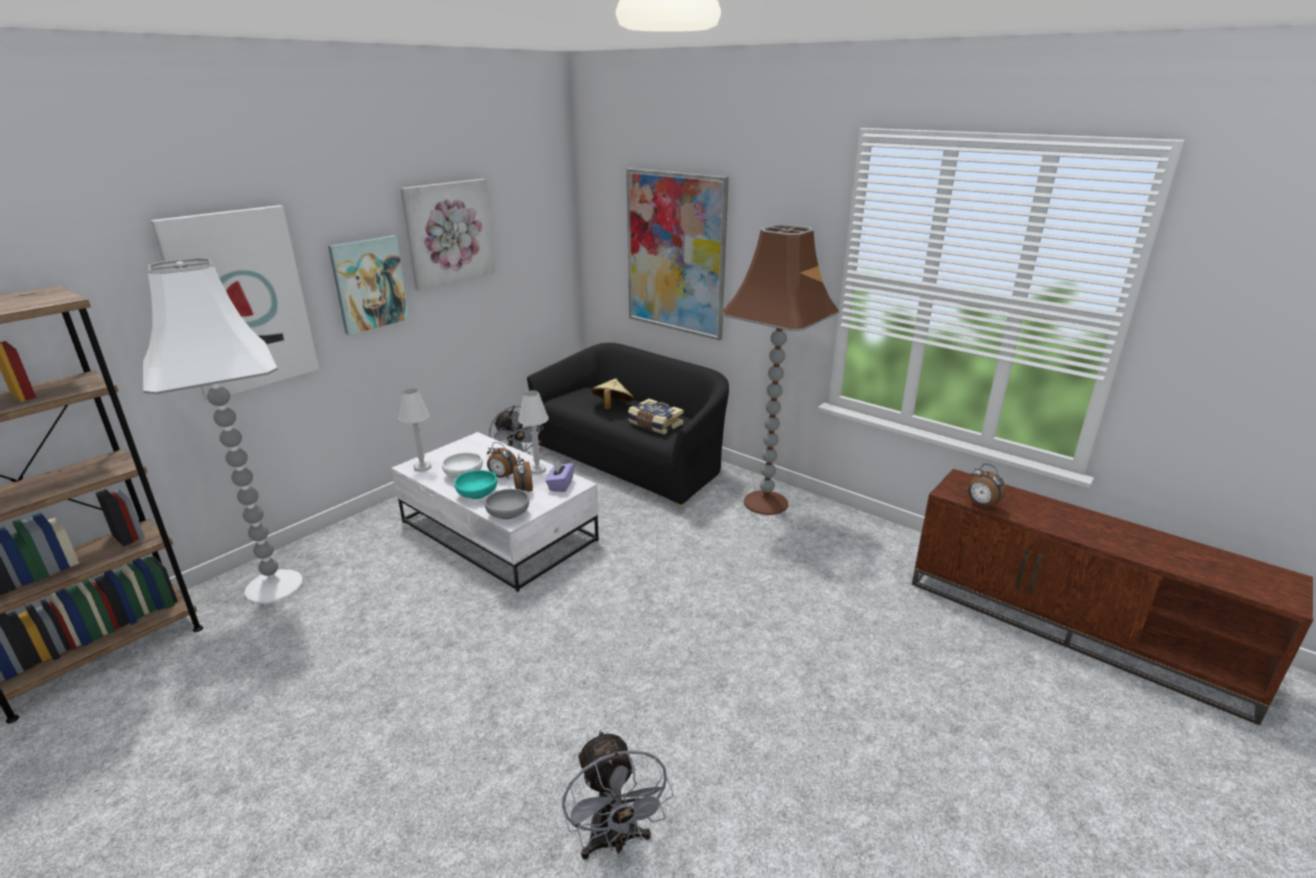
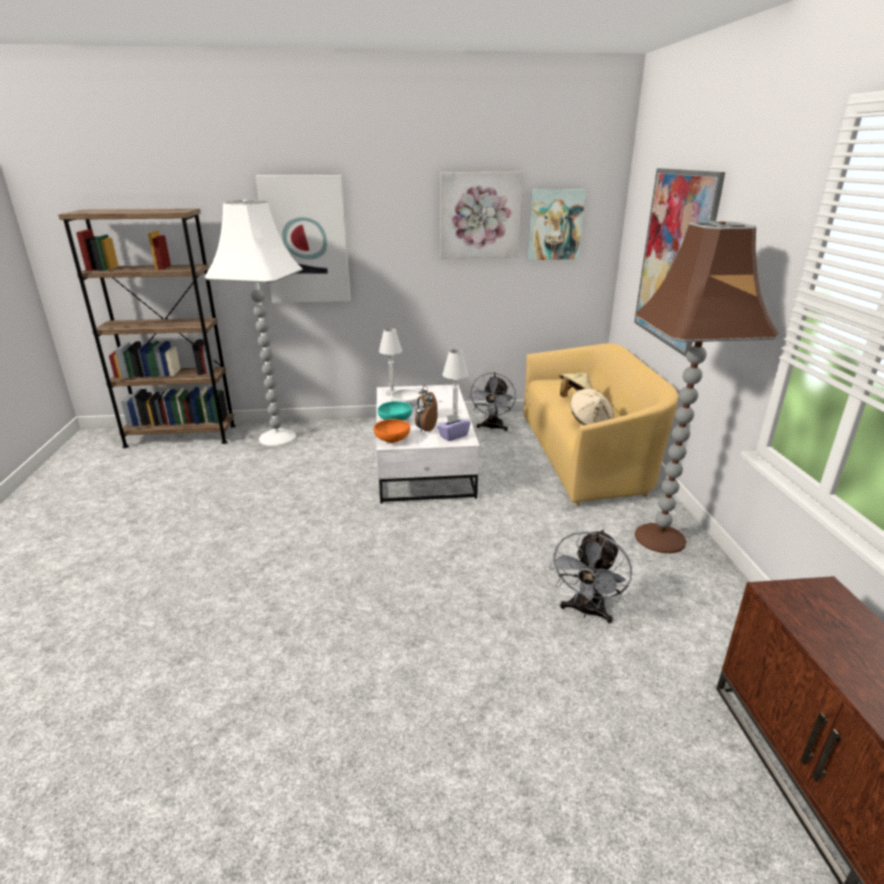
camera: 45 degrees right, 0 degrees up
(369, 284) = (402, 245): picture -> picture (555, 224)
(508, 514) = (392, 439): grey bowl -> orange bowl
(615, 841) = (214, 682): grey fan -> grey fan (586, 612)
(633, 460) = (587, 455): black sofa -> yellow sofa
(654, 424) = (590, 422): book -> beige hat
(981, 504) = (803, 626): alarm clock -> none

